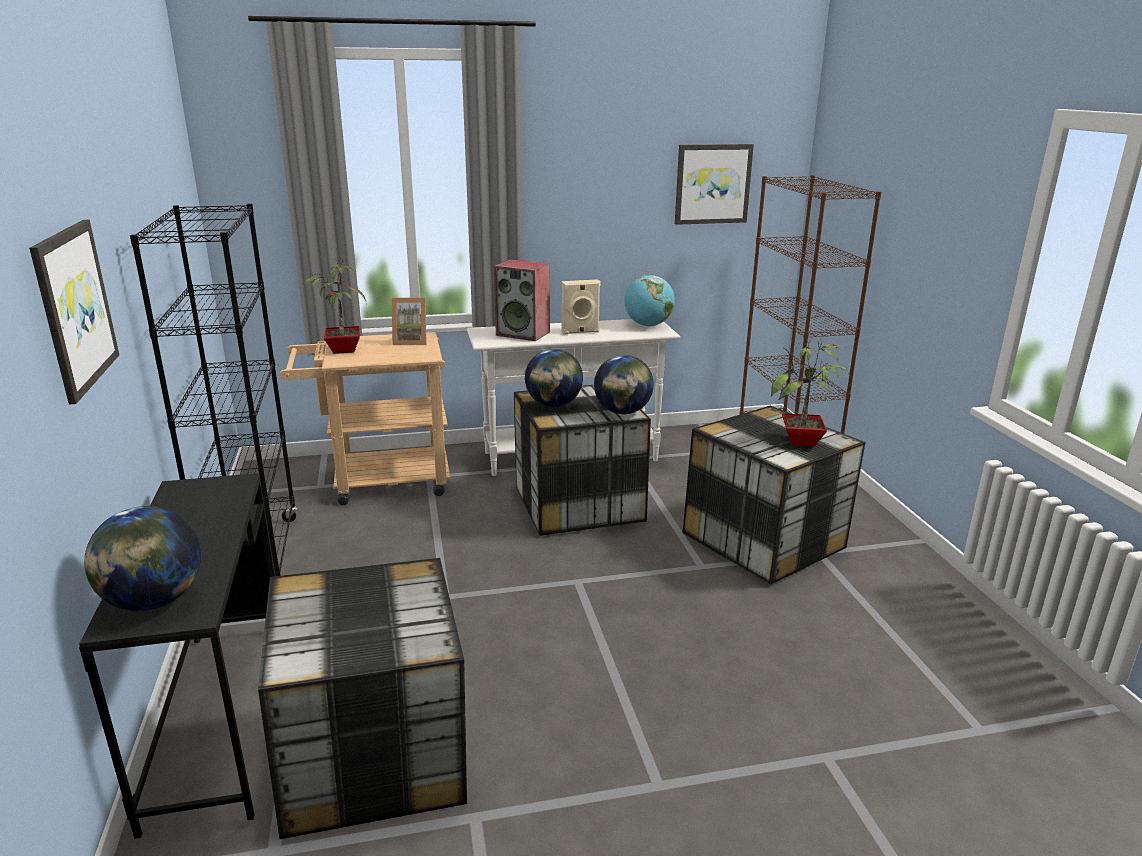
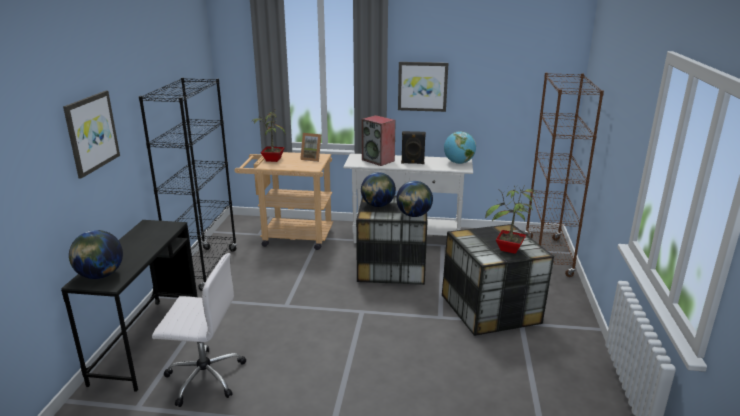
camera: 20 degrees right, 0 degrees up
(374, 756) = (204, 377): storage box -> white office chair
(580, 332) = (412, 163): beige speaker -> black speaker
(712, 184) = (515, 75): picture -> picture (422, 86)

